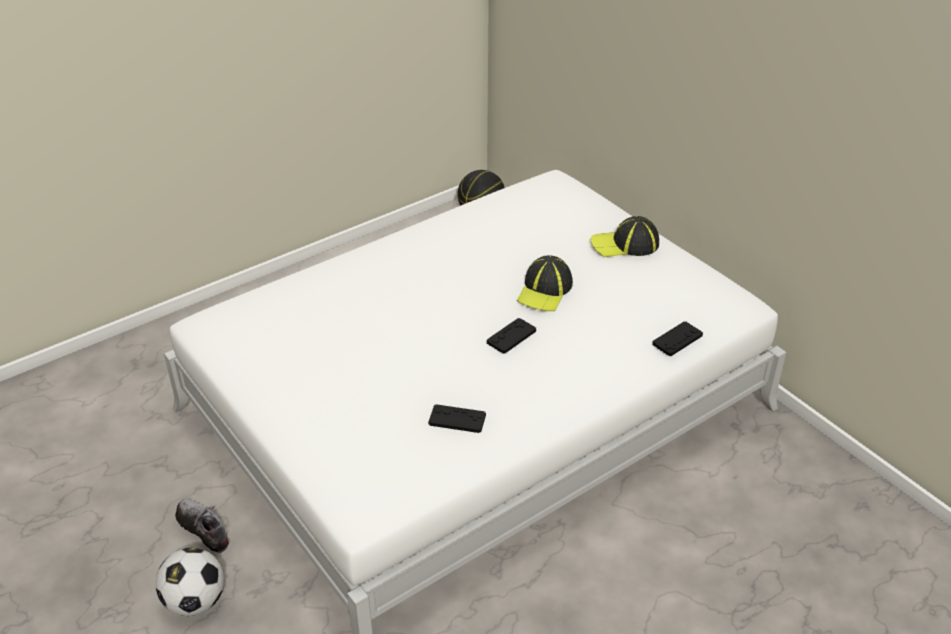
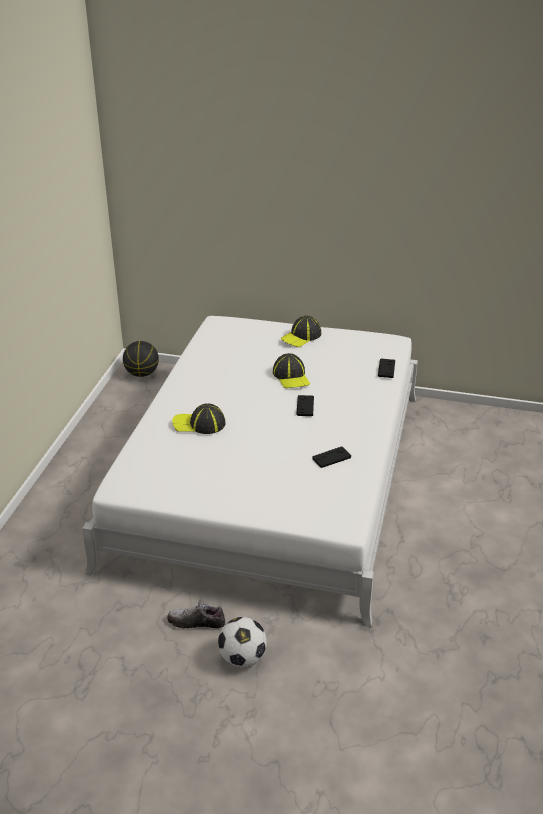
camera: 40 degrees left, 5 degrees down
(368, 296) = (199, 424): none -> cap

